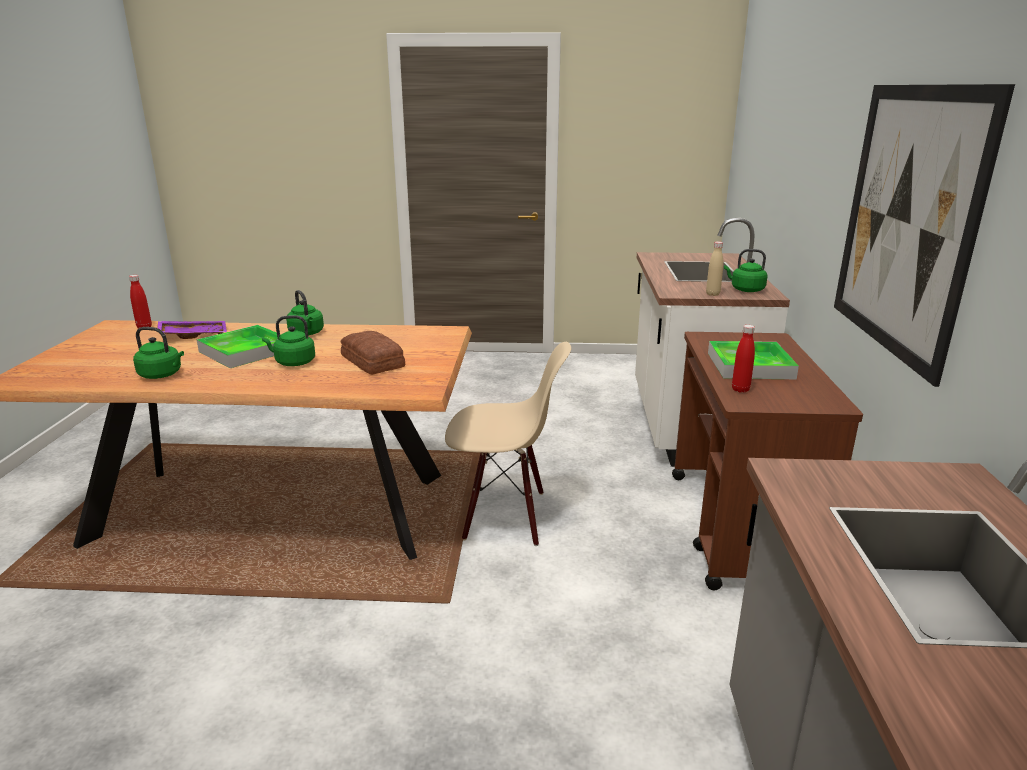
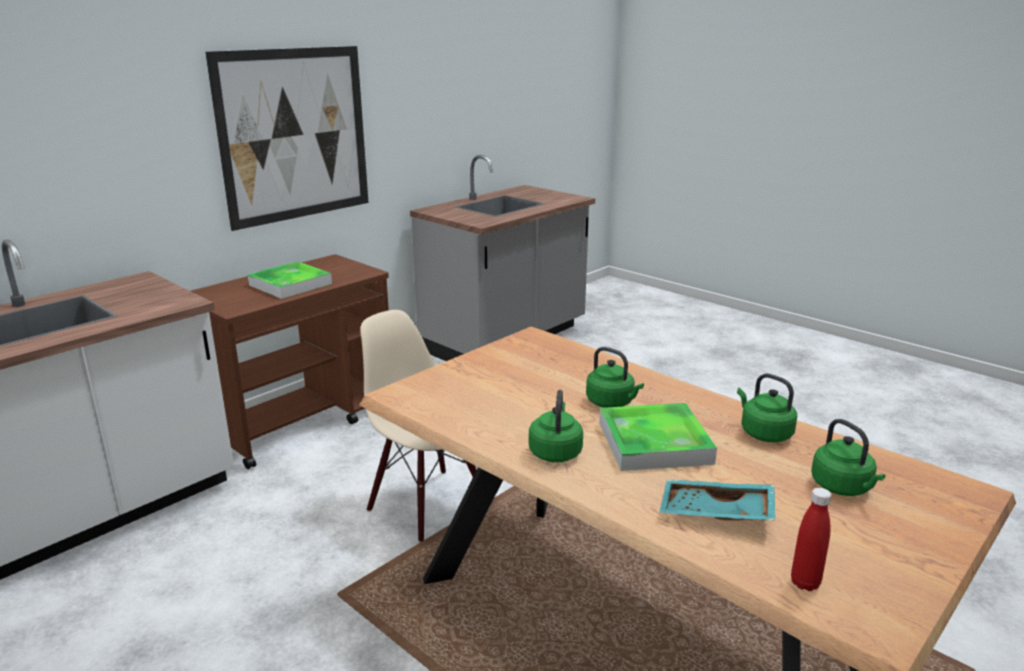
camera: 140 degrees left, 0 degrees up
(194, 335) = (715, 514): purple tray -> turquoise tray
(371, 362) = (536, 377): bread -> none
(712, 294) = (167, 291): beige bottle -> none
(740, 389) = (346, 277): red bottle -> none
(745, 290) = (127, 287): green kettle -> green kettle (843, 487)

